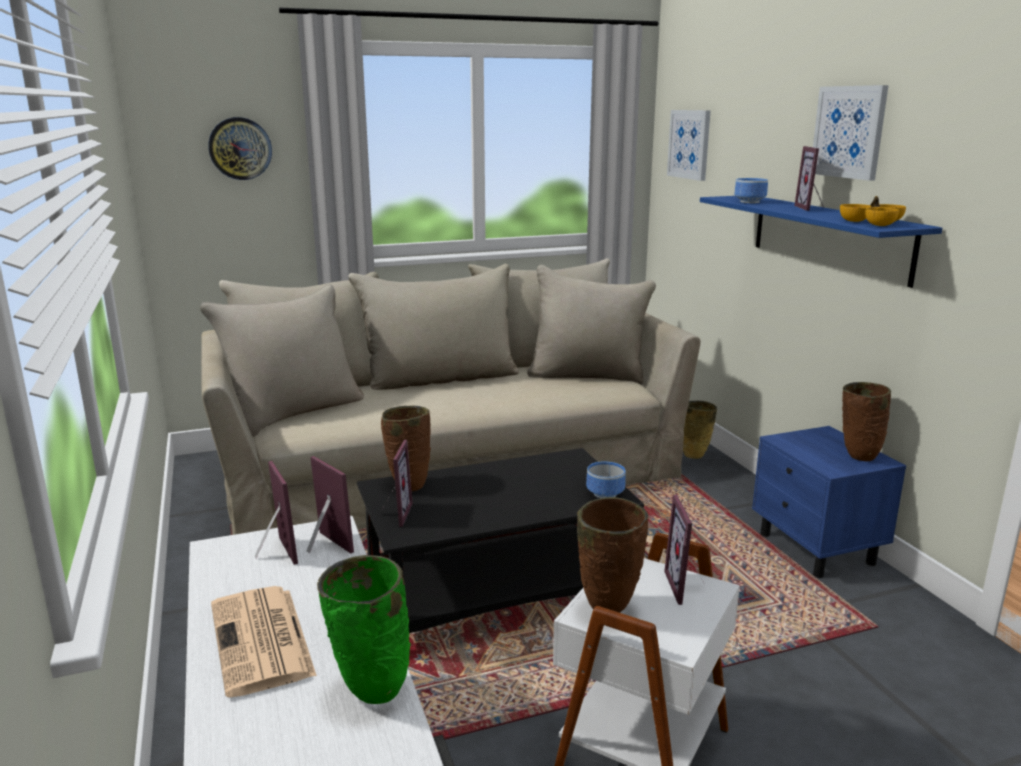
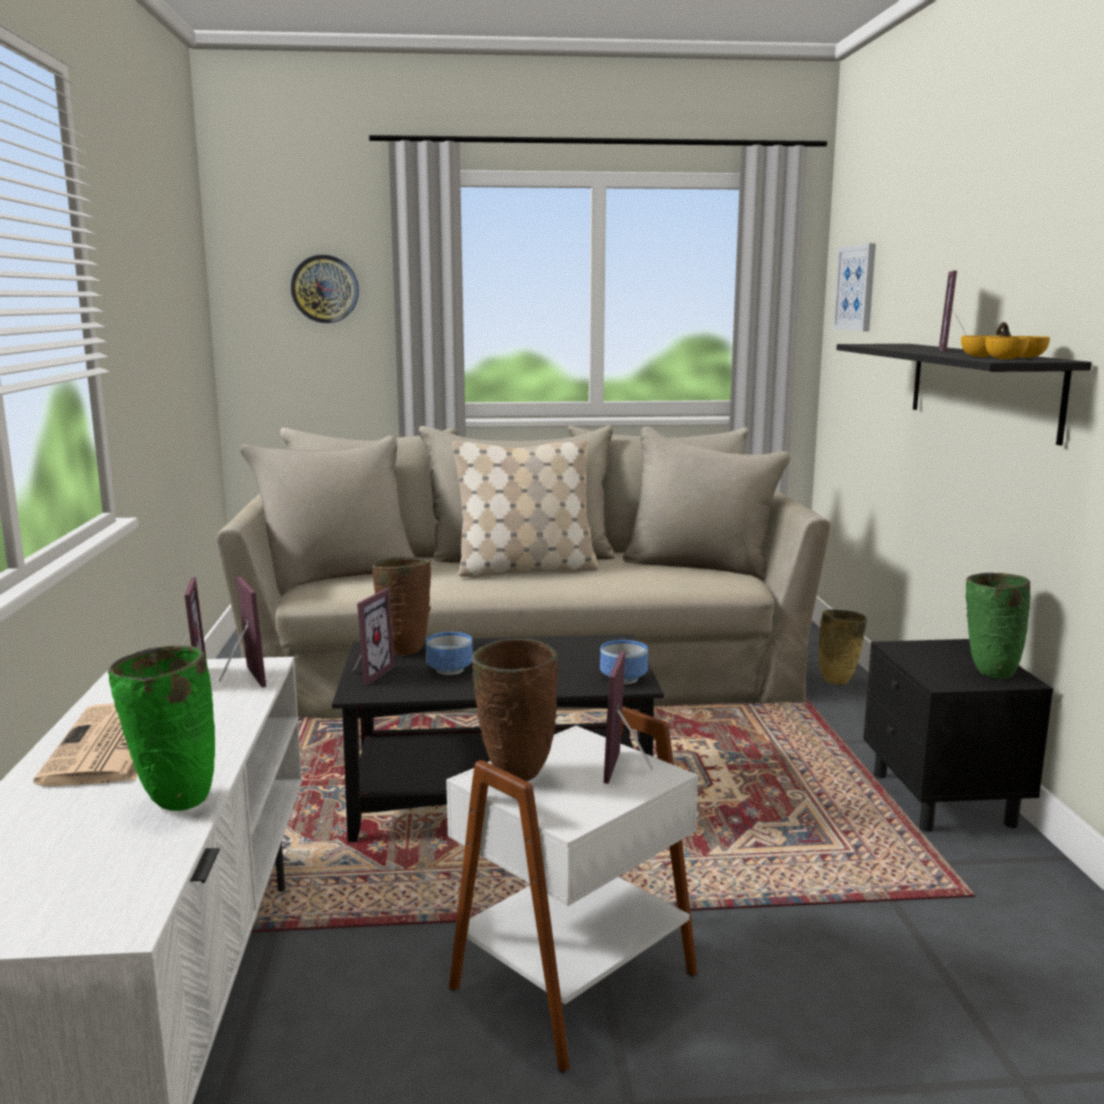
camera: 15 degrees right, 5 degrees down
(455, 392) = (525, 569): none -> beige pillow
(748, 202) = (887, 346): bowl -> bowl (447, 670)
(817, 549) = (942, 799): blue nightstand -> black nightstand
(828, 237) = (981, 388): blue shelf -> black shelf
(849, 132) = (1002, 250): picture -> none
(857, 456) = (989, 673): brown vase -> green vase

